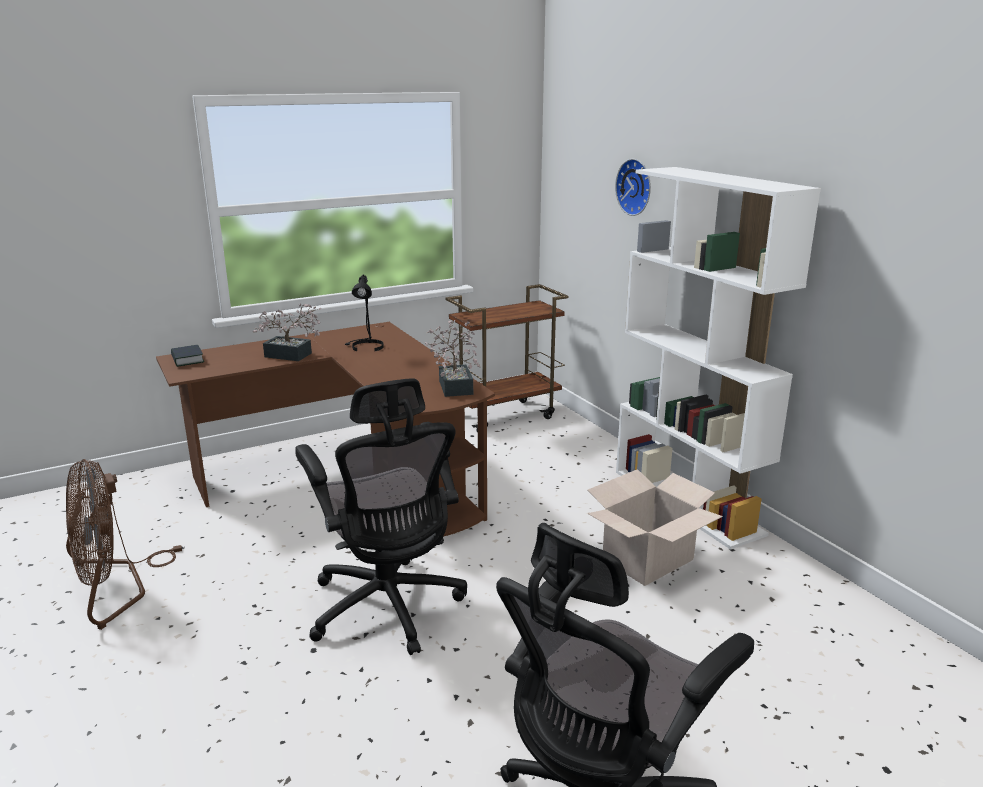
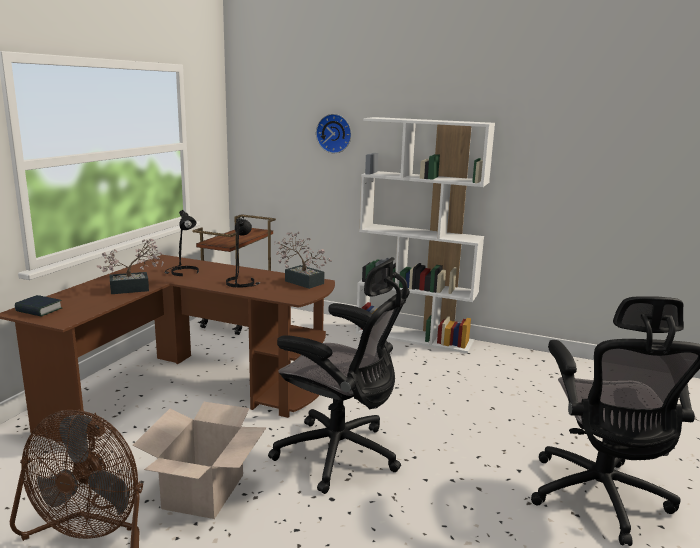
camera: 40 degrees left, 5 degrees down
(393, 373) = (242, 283): none -> black table lamp
(647, 559) = (438, 371): cardboard box -> cardboard box (203, 491)

